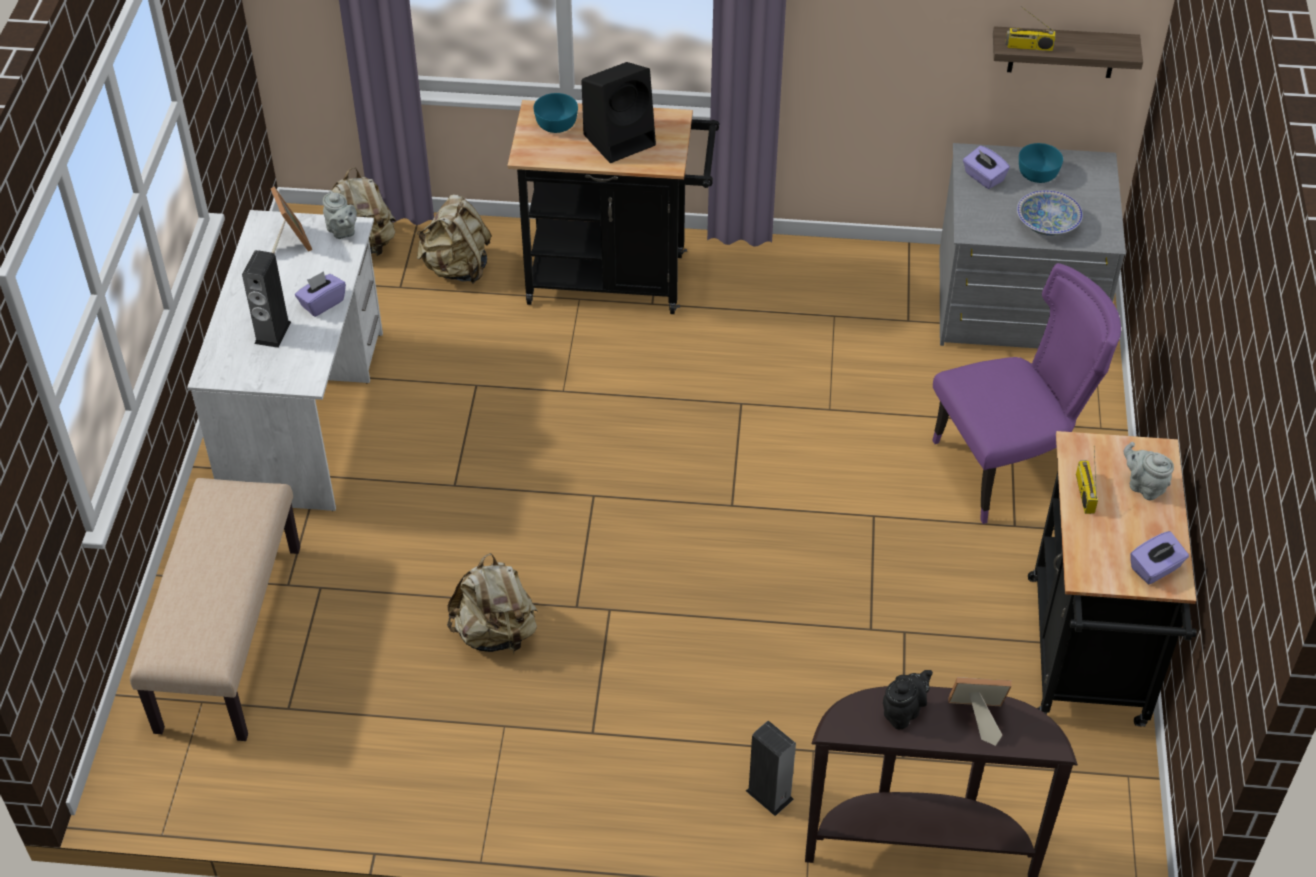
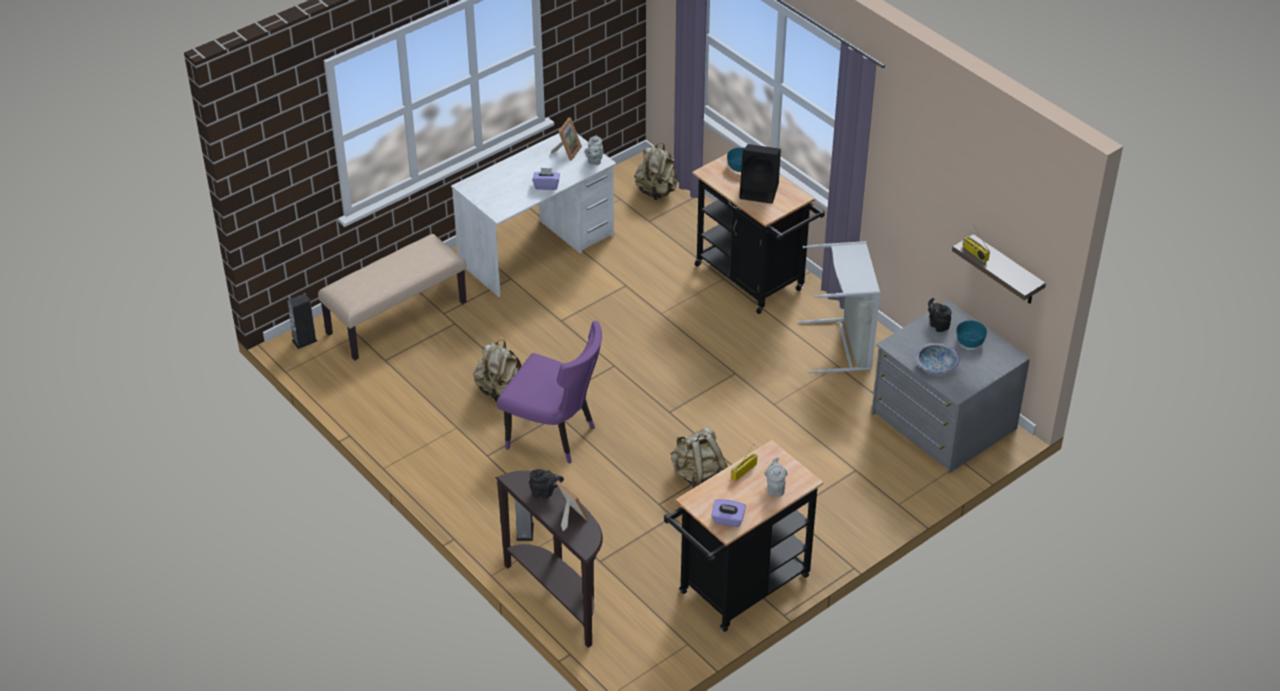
camera: 45 degrees right, 5 degrees down
(272, 332) = (511, 185): speaker -> speaker (304, 340)
(457, 268) = (685, 229): beige backpack -> beige backpack (697, 475)
(811, 288) = (844, 346): none -> grey laundry basket
(983, 177) = (938, 325): purple tissue box -> black teapot
(1008, 467) = (823, 488): purple chair -> purple chair (555, 436)

